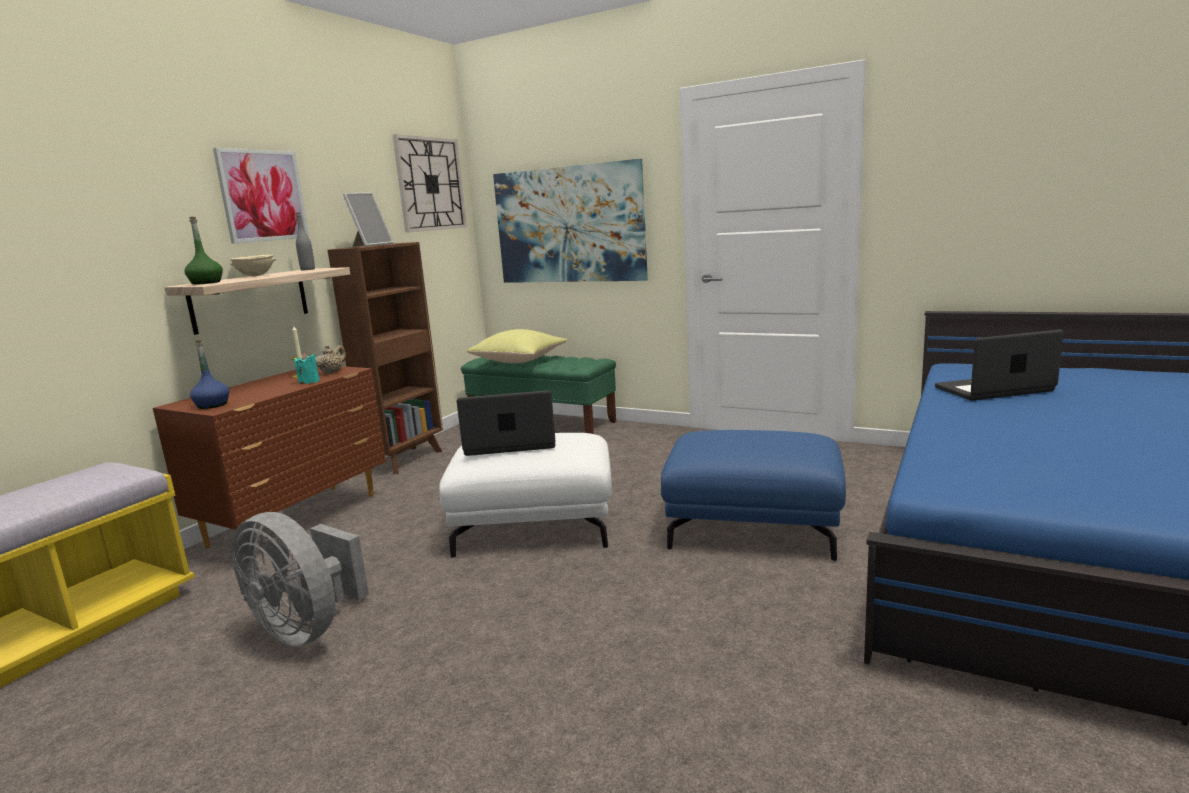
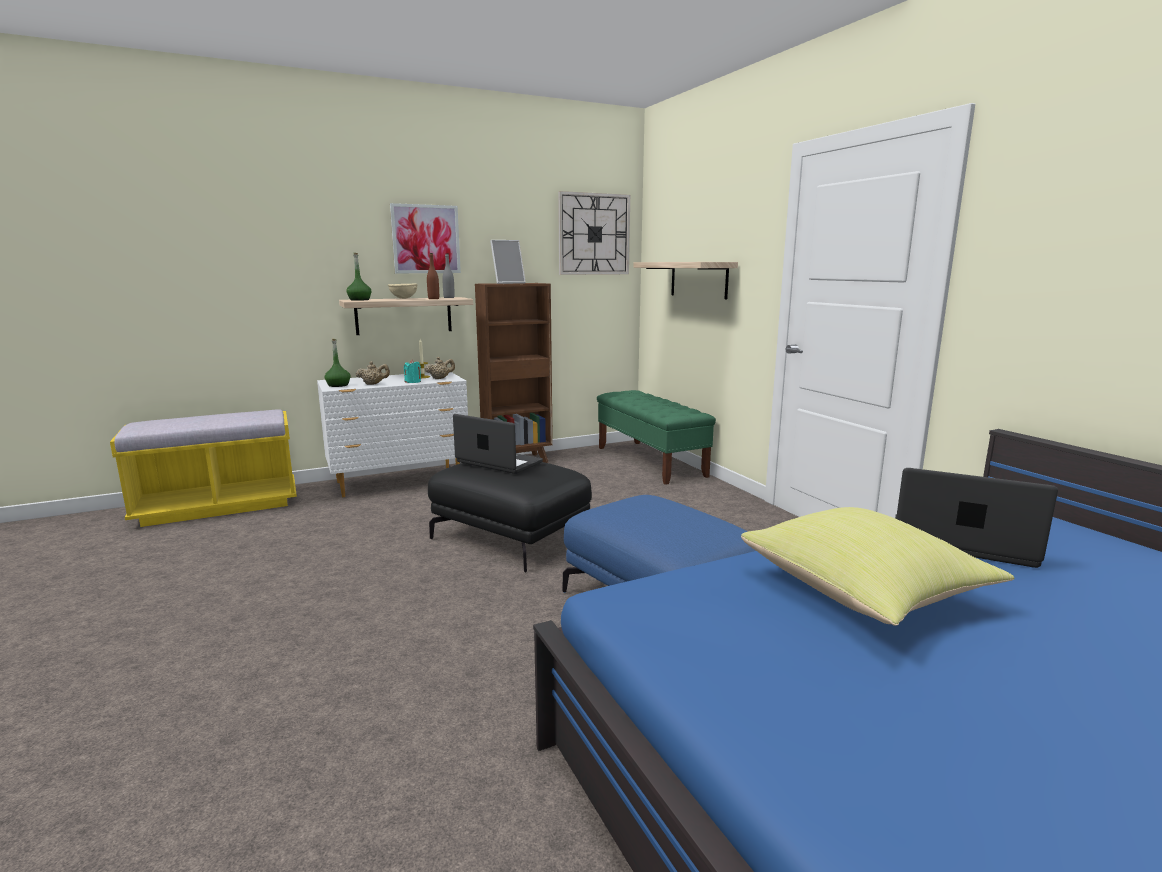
camera: 35 degrees right, 0 degrees up
(212, 405) = (338, 385): blue bottle -> green bottle
(262, 394) = (373, 384): none -> beige teapot
(298, 519) = (400, 482): brown dresser -> white dresser
(300, 272) = (433, 299): none -> brown bottle
(307, 628) = (302, 549): grey fan -> none
(520, 361) = (639, 401): yellow pillow -> yellow pillow (865, 593)
(535, 525) = (511, 537): white ottoman -> black ottoman
(569, 225) = (698, 279): picture -> shelf

